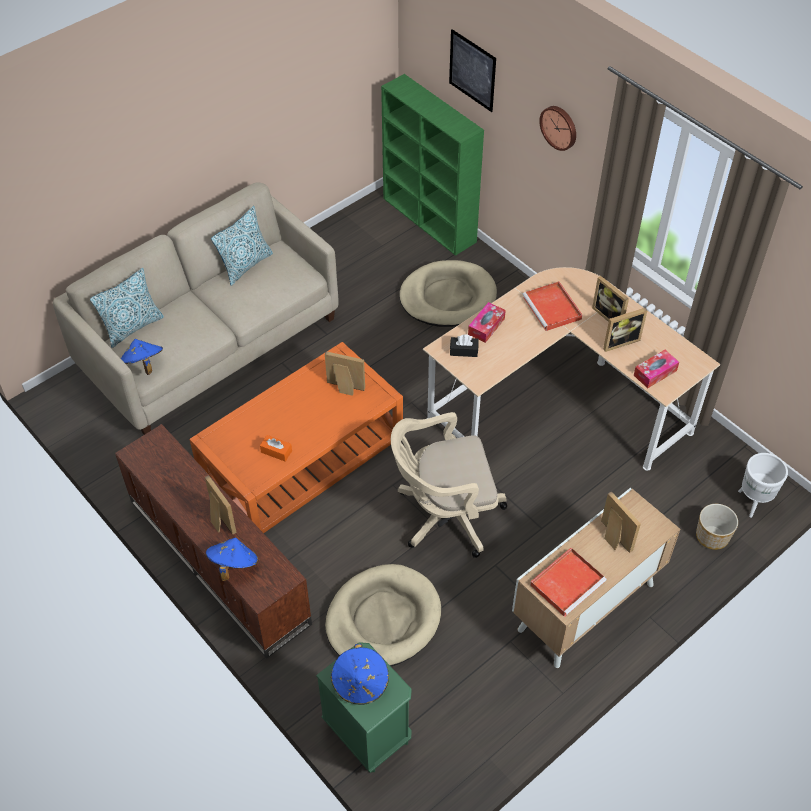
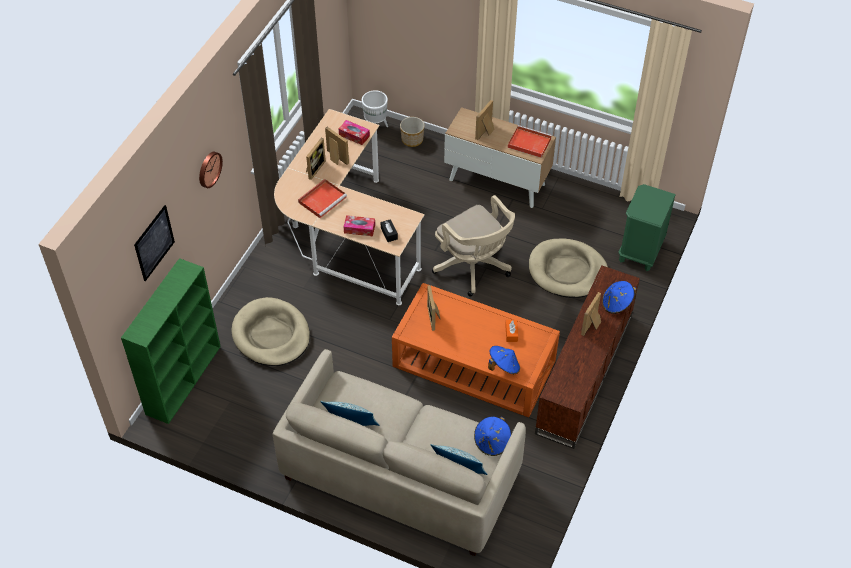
camera: 115 degrees left, 0 degrees up
(360, 683) = (651, 205): blue hat -> blue hat (503, 366)

